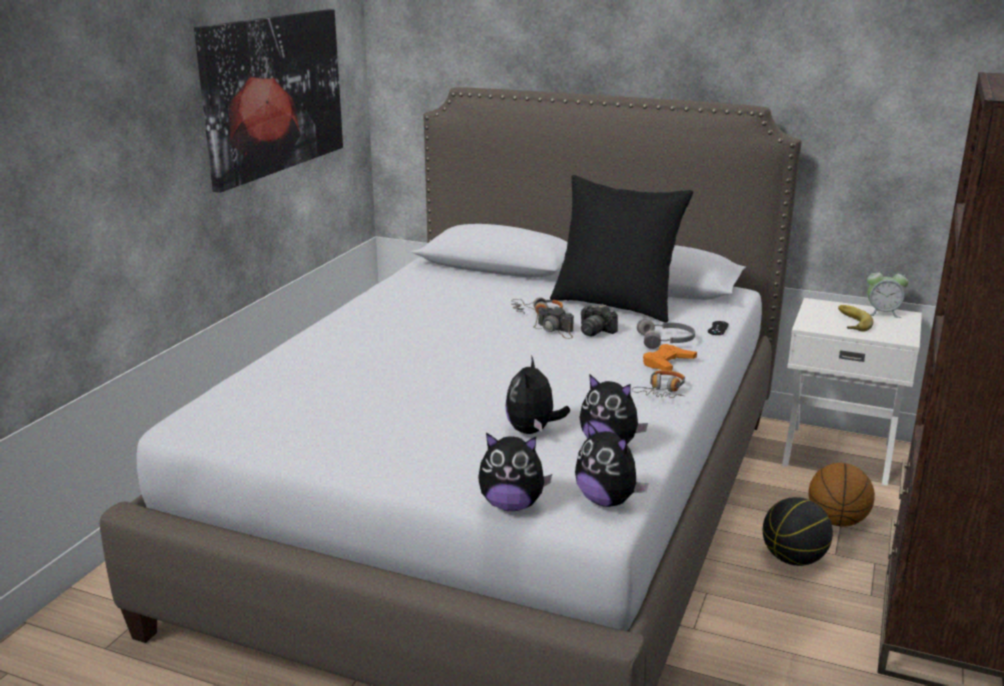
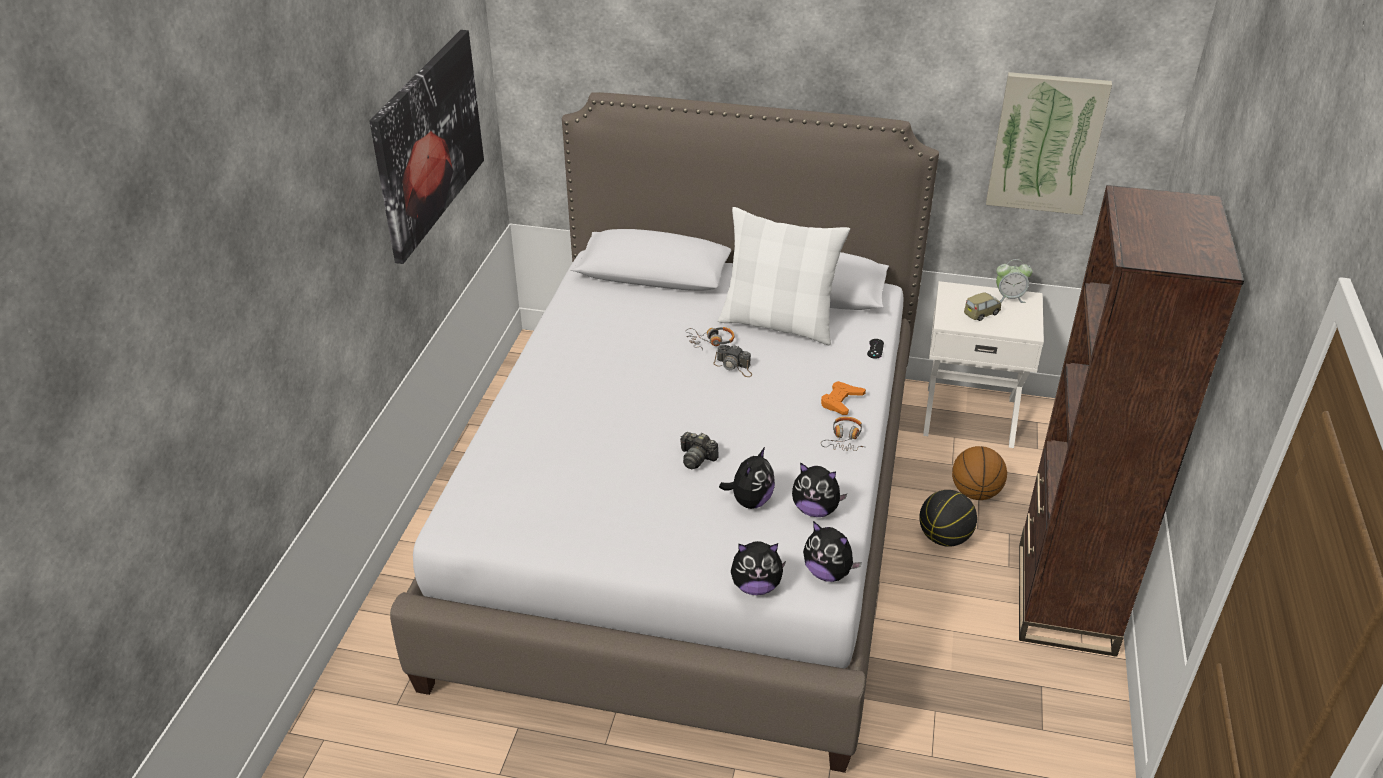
camera: 10 degrees left, 15 degrees up
(533, 431) = (750, 501): plush toy -> plush toy turned 150 degrees counterclockwise
(595, 331) = (770, 364): camera -> camera (696, 458)
(615, 305) = (778, 324): black pillow -> white pillow
(666, 341) = (834, 371): grey headphones -> none
(849, 322) = (982, 313): banana -> toy car
(921, 133) = (1046, 143): none -> picture

